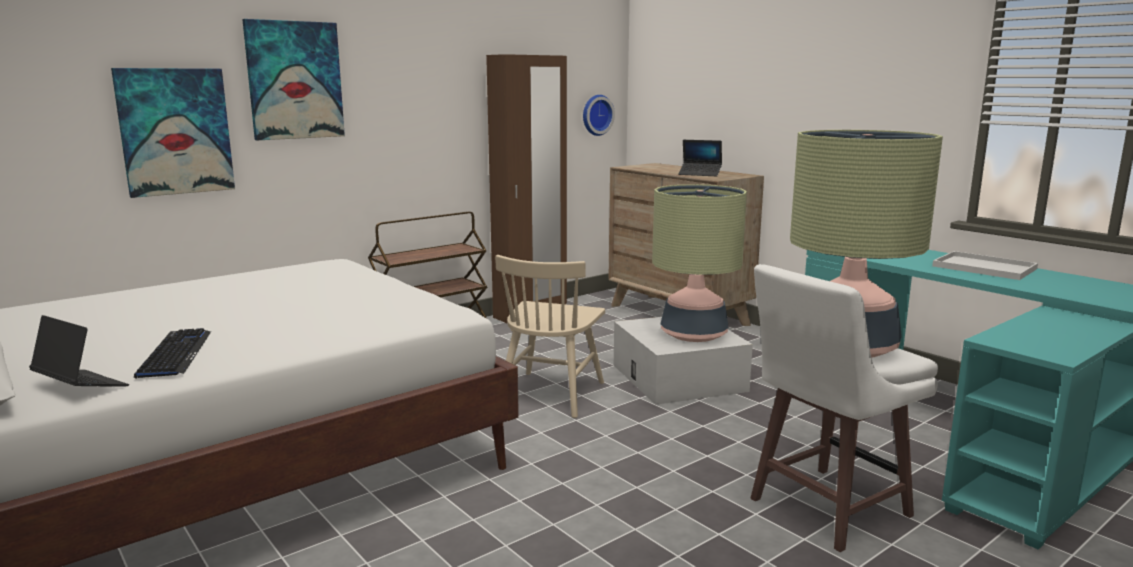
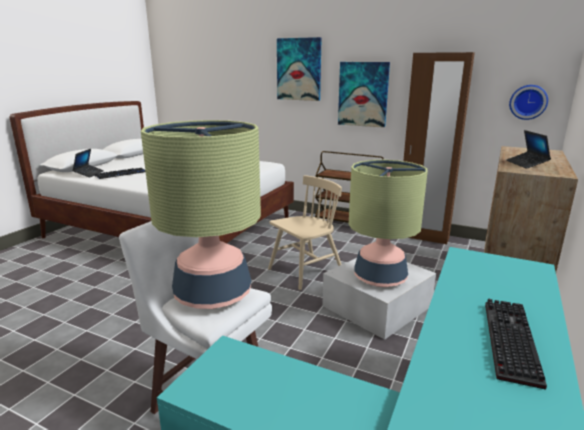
camera: 65 degrees right, 5 degrees up
(175, 131) = (248, 92): picture -> picture (363, 94)
(550, 394) = (305, 271): beige chair -> beige chair turned 150 degrees clockwise
(982, 267) = (507, 339): white tray -> keyboard

